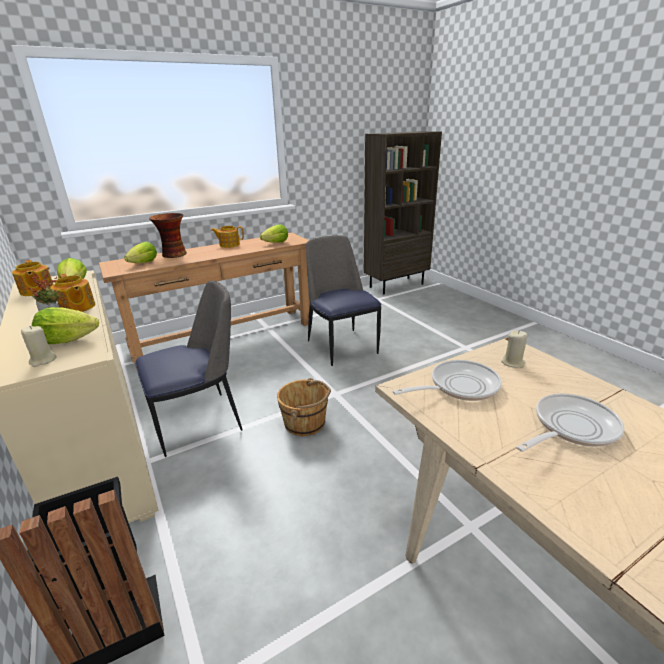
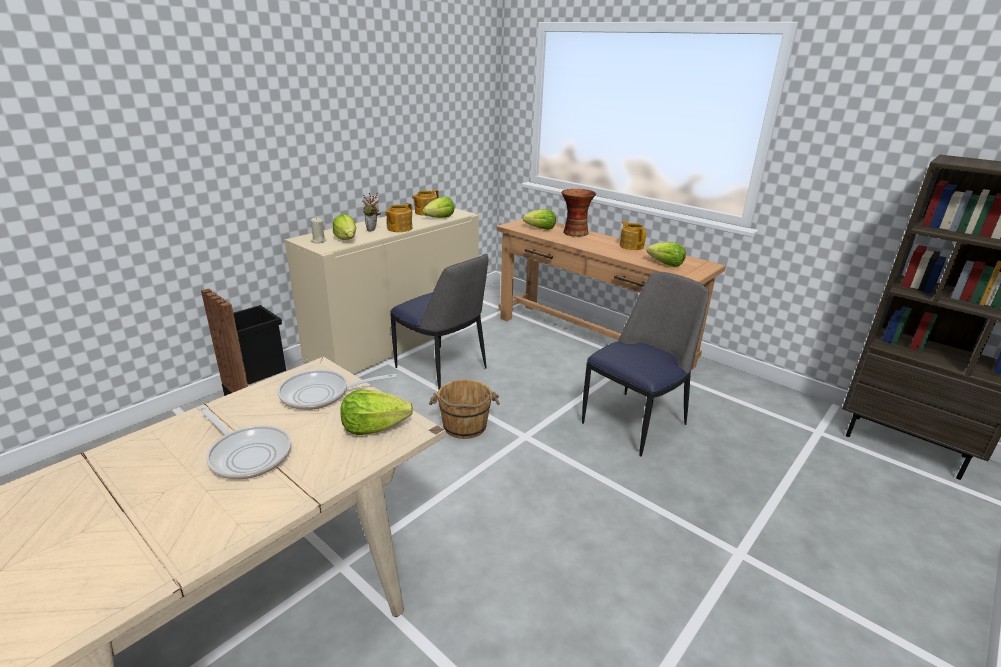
camera: 70 degrees right, 0 degrees up
(458, 386) = (321, 394): frying pan -> frying pan turned 120 degrees clockwise
(513, 363) = (373, 428): beige candle -> lettuce

